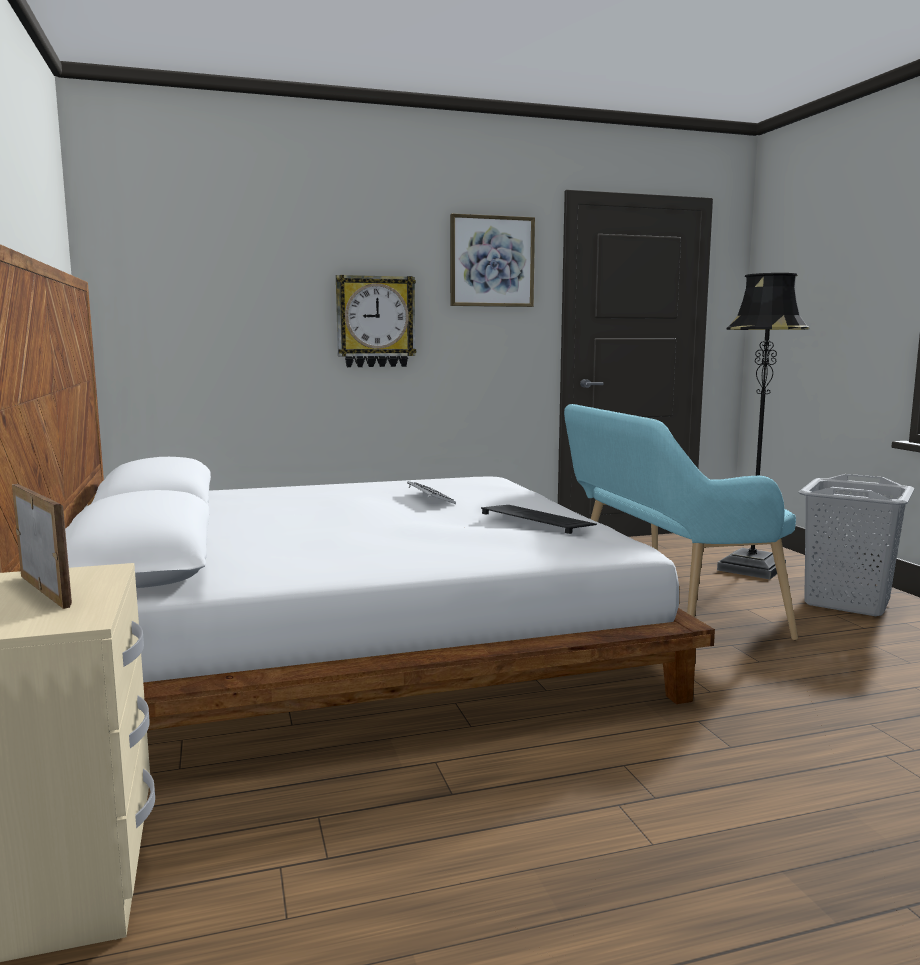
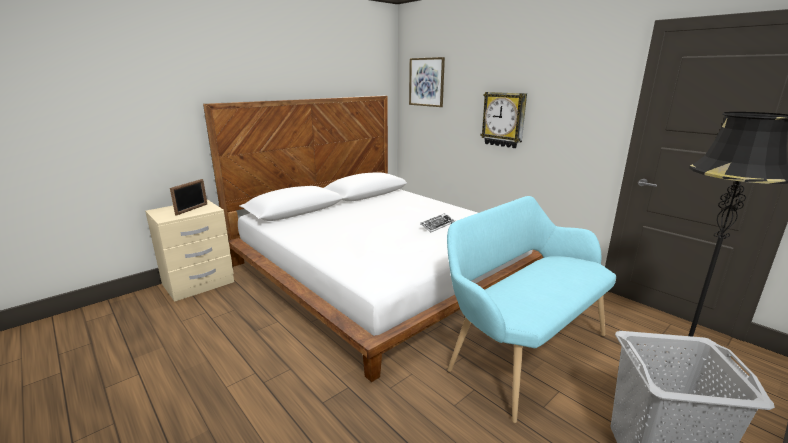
camera: 65 degrees right, 10 degrees up
(491, 261) = (580, 82): picture -> picture (426, 82)
(538, 520) = (405, 254): keyboard -> none

